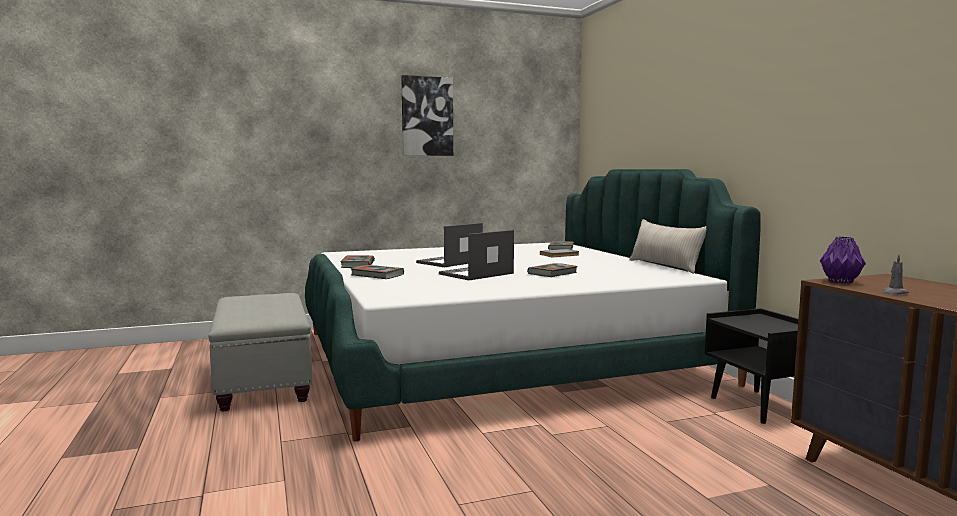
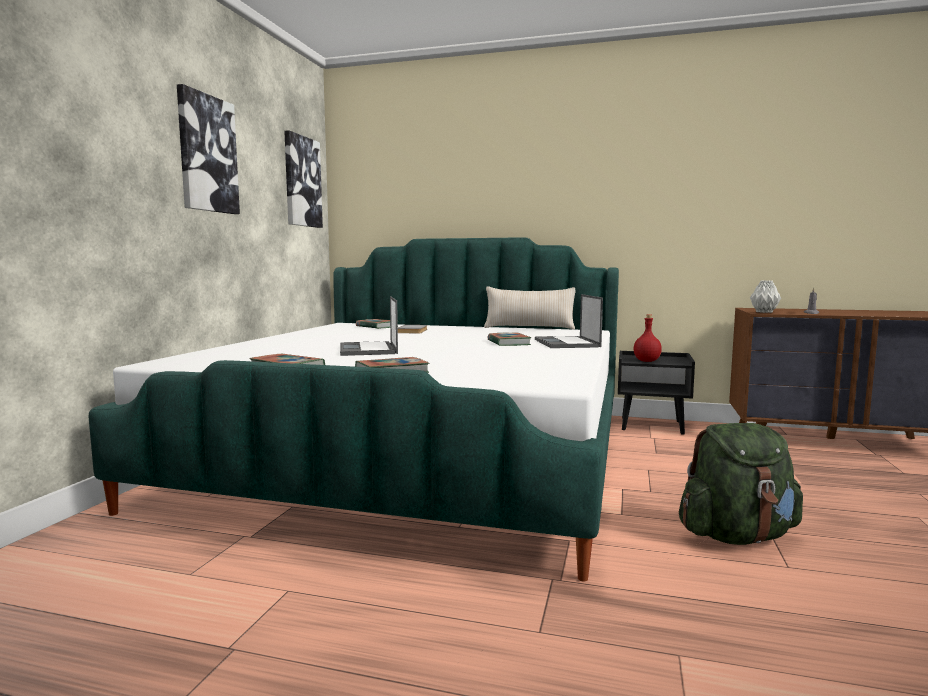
camera: 55 degrees left, 0 degrees up
(263, 382) = (262, 598): grey ottoman -> none
(476, 274) = (464, 353): laptop -> laptop (567, 343)
(498, 478) = (737, 536): none -> green backpack
(539, 122) = (302, 181): none -> picture
(743, 323) = (647, 361): none -> red bottle
(841, 281) = (764, 312): purple vase -> grey vase

